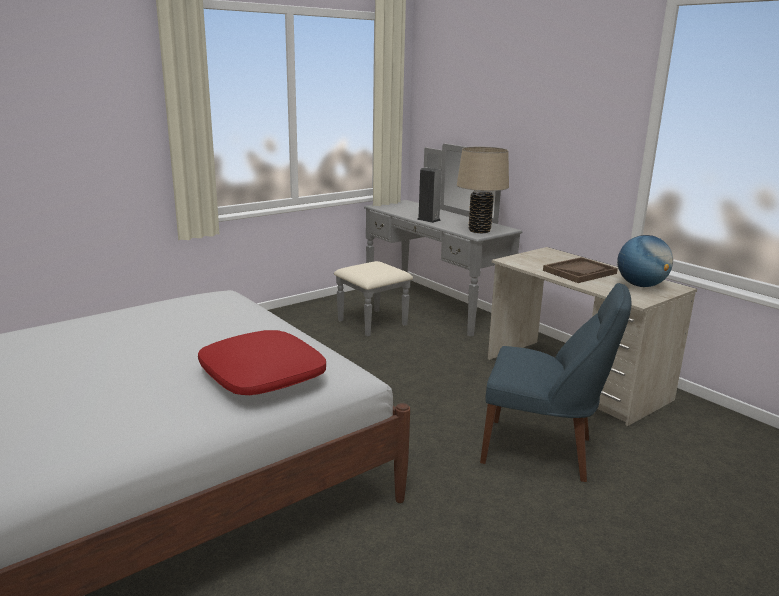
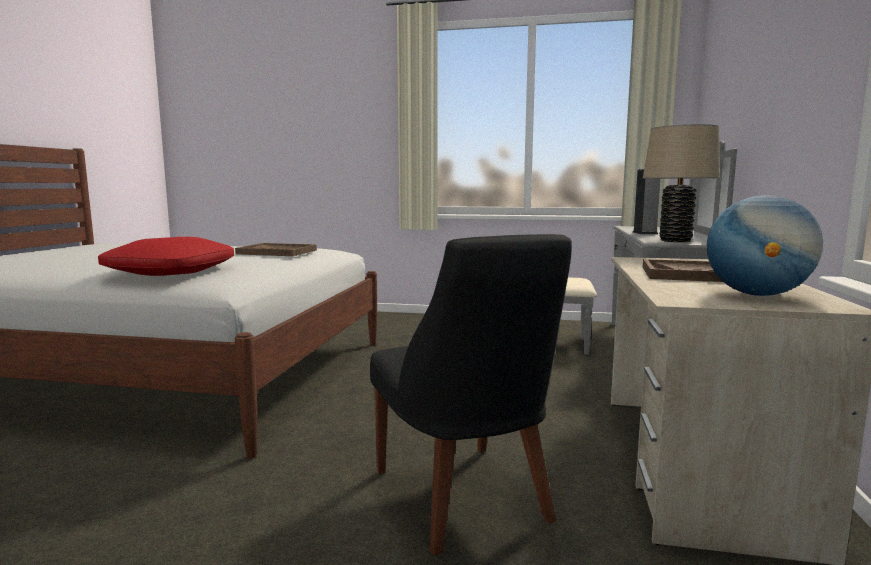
camera: 50 degrees right, 10 degrees down
(218, 315) = (277, 252): none -> brown tray
(543, 451) = (464, 499): blue chair -> black chair

